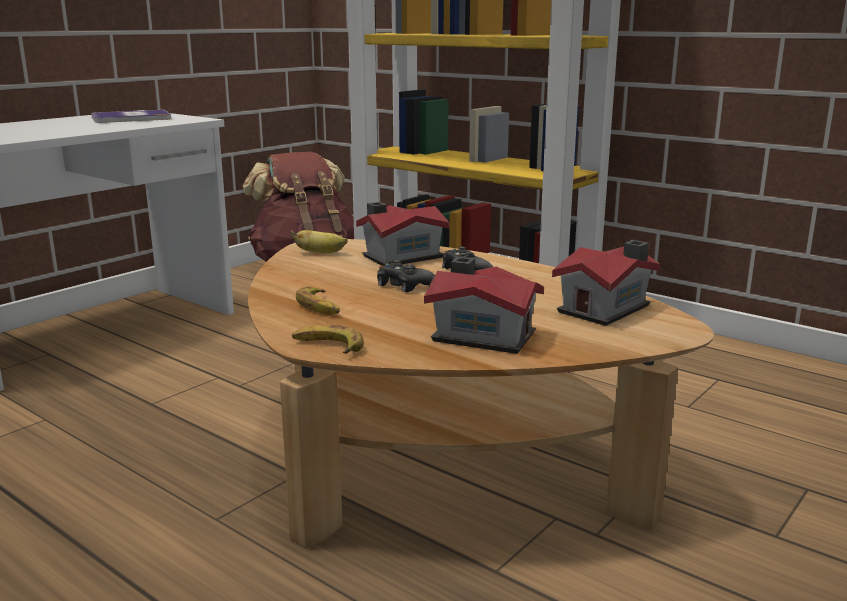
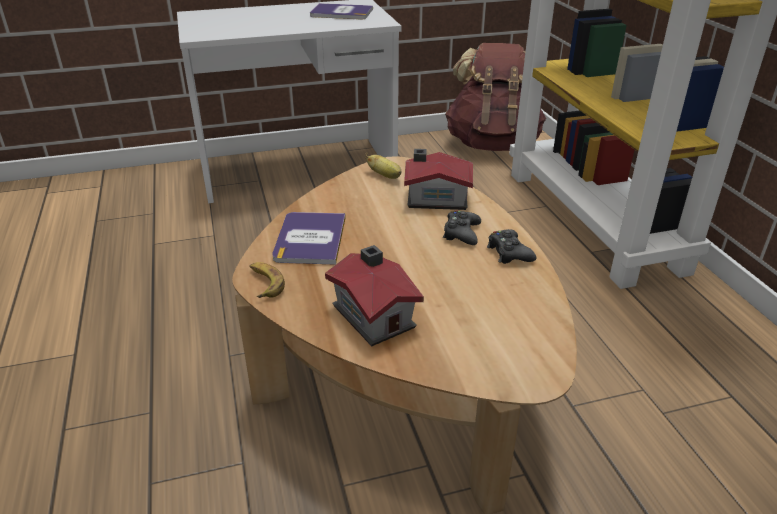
camera: 35 degrees right, 15 degrees up
(320, 307) = (310, 239): banana -> book
(404, 285) = (395, 234): black game controller -> black game controller (509, 253)
(607, 309) = (512, 324): toy house -> none

